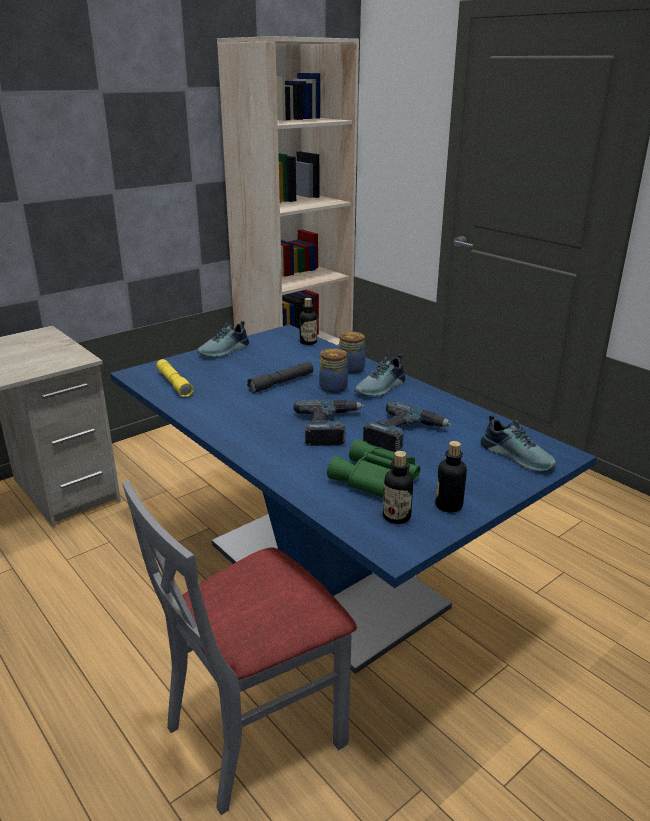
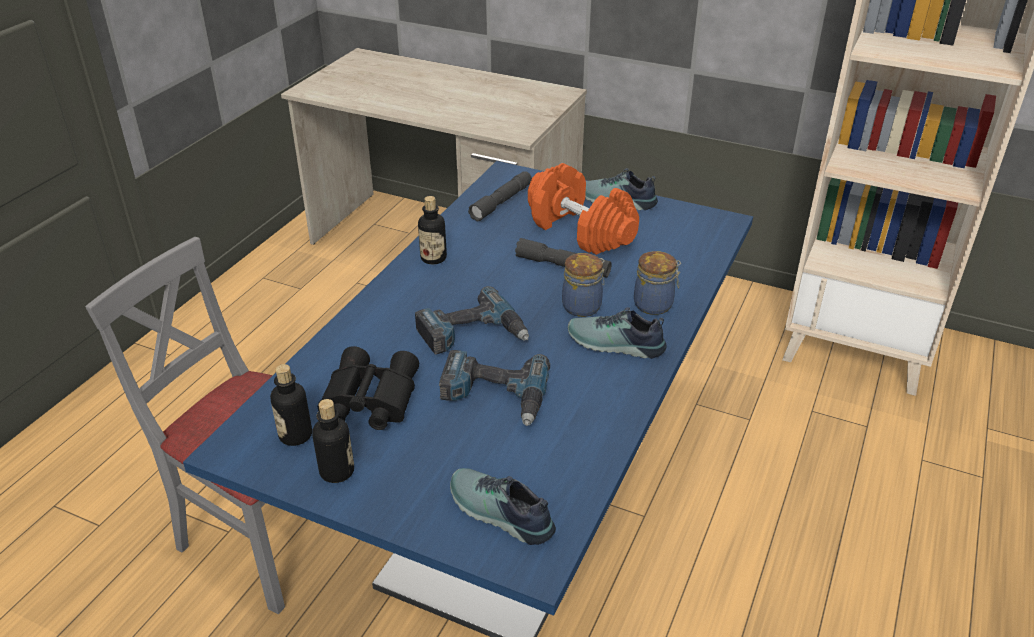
camera: 65 degrees right, 10 degrees up
(174, 383) = (501, 202): yellow flashlight -> grey flashlight
(245, 368) = (580, 230): none -> orange dumbbell
(308, 342) = (706, 248): bottle -> bottle (433, 258)
(375, 479) = (367, 400): green binoculars -> black binoculars
(518, 456) = (499, 514): shoe -> shoe turned 105 degrees clockwise

